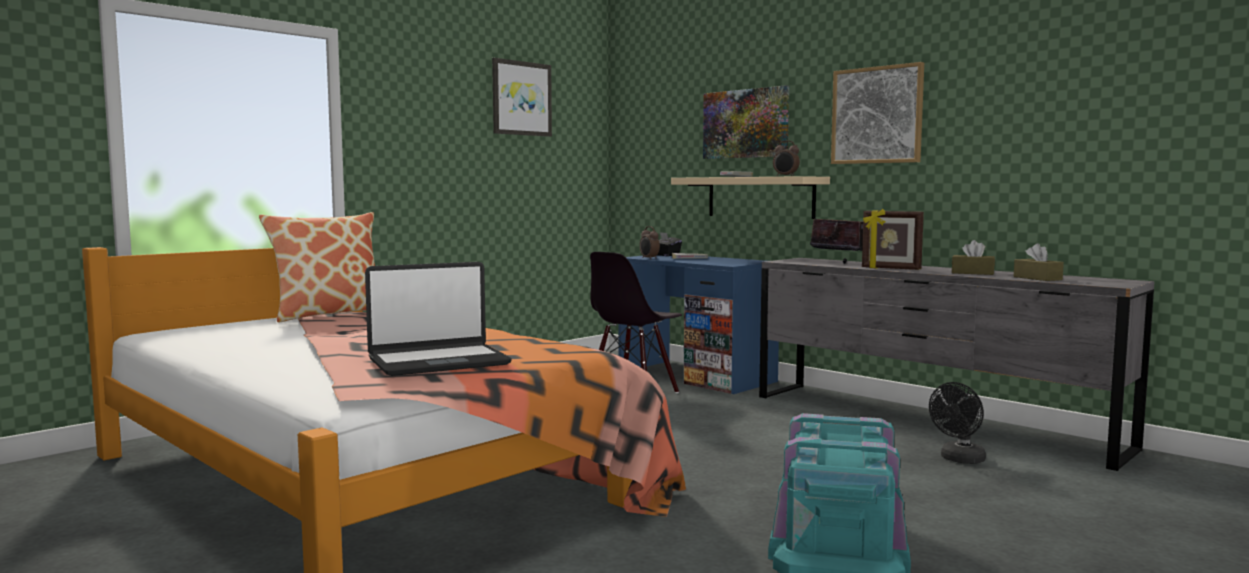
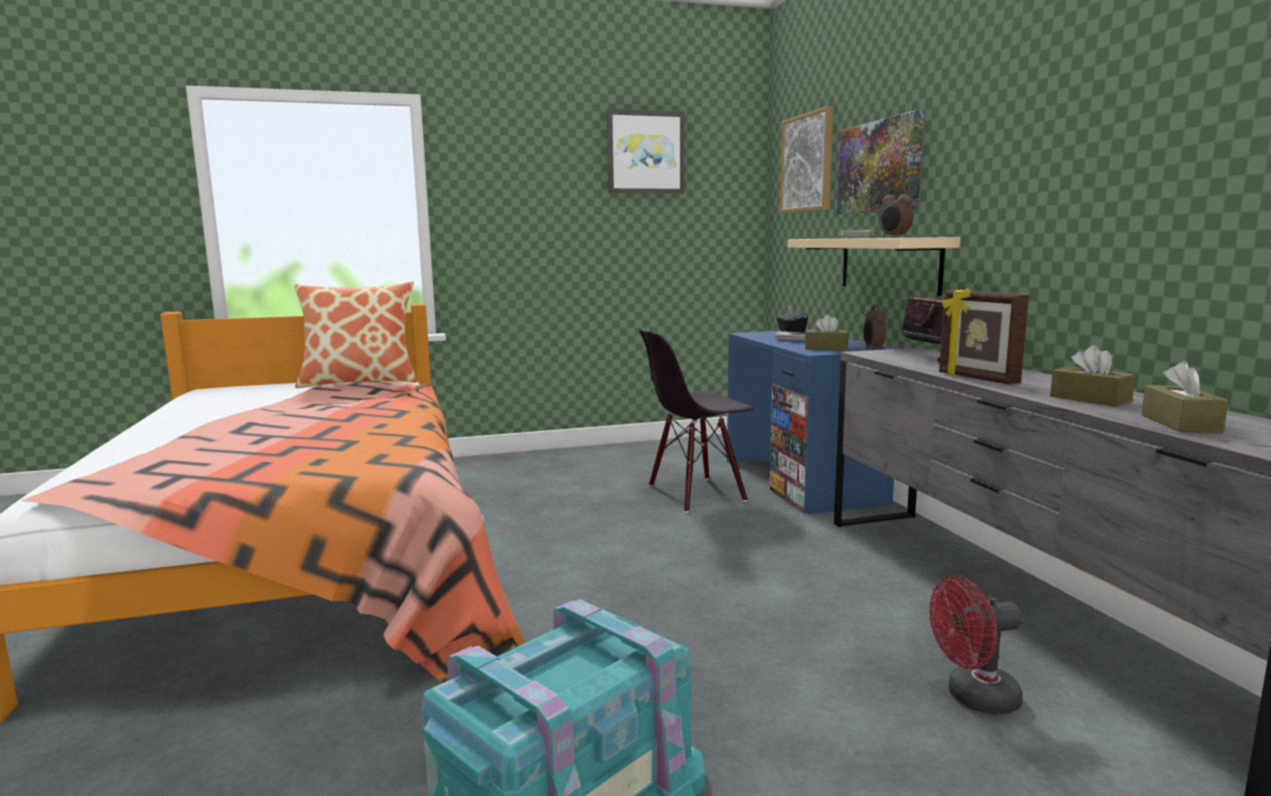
camera: 30 degrees right, 5 degrees up
(438, 362) = (235, 459): laptop -> none
(649, 258) = (752, 337): alarm clock -> alarm clock (873, 349)
(729, 262) = (826, 348): none -> brown tissue box
(877, 115) = (1019, 143): picture -> picture (807, 163)
(959, 460) = (973, 698): black fan -> red fan

